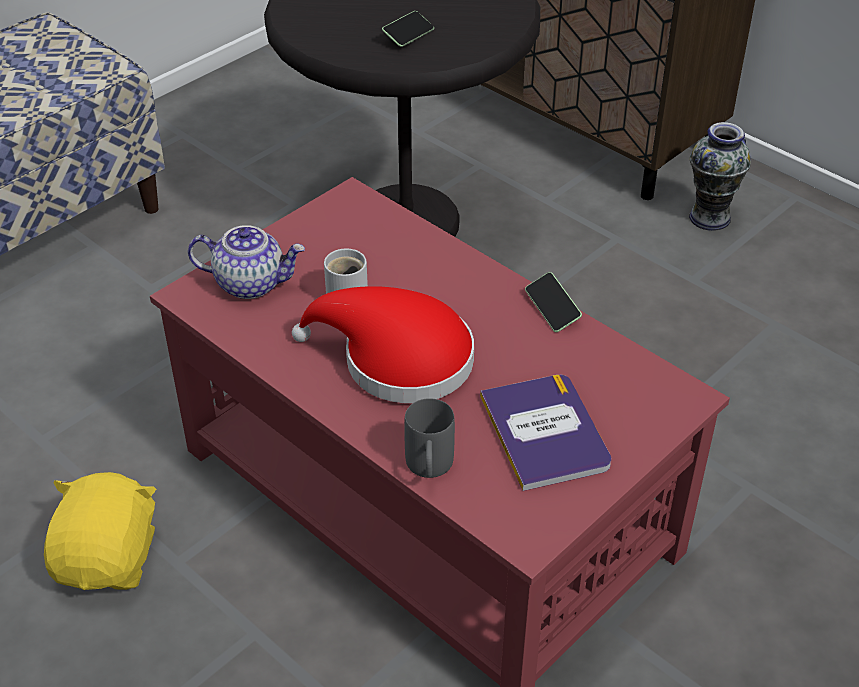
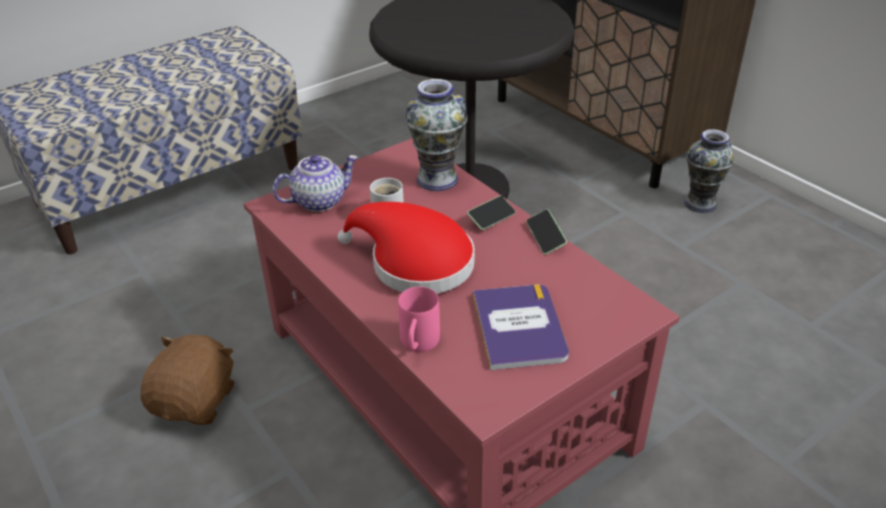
camera: 10 degrees right, 5 degrees down
(109, 559) = (196, 401): yellow plush toy -> brown plush toy
(251, 283) = (319, 201): teapot -> teapot turned 45 degrees counterclockwise
(397, 238) = (437, 179): none -> vase
(408, 36) = (469, 39): phone -> phone (491, 219)
(429, 469) = (418, 345): grey mug -> pink mug

